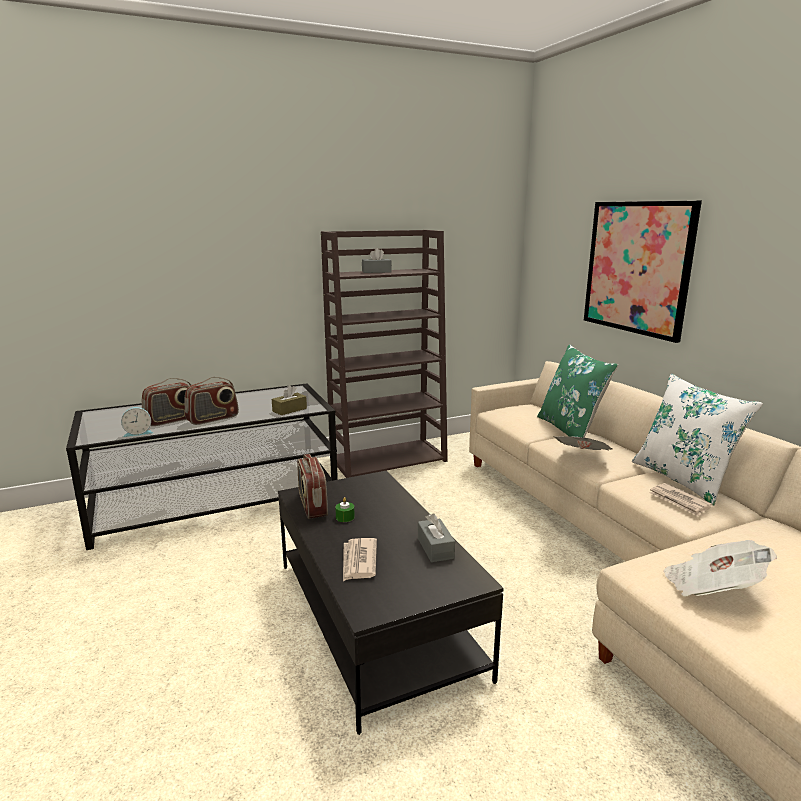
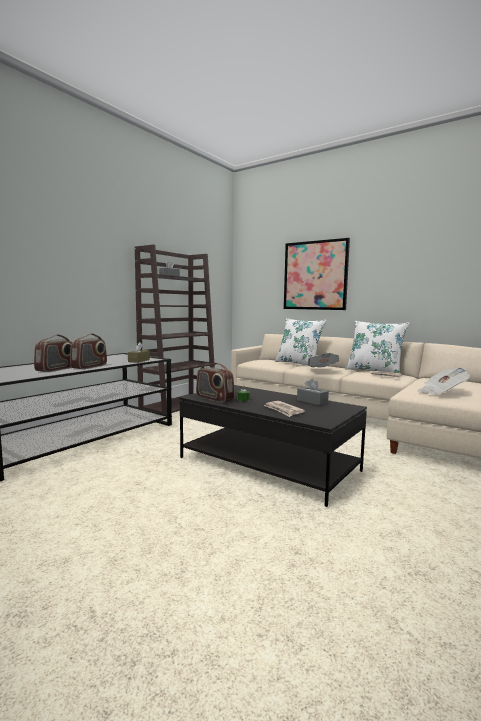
camera: 30 degrees left, 10 degrees down
(138, 433) = (41, 374): alarm clock -> none
(570, 430) = (298, 363): green pillow -> white pillow

